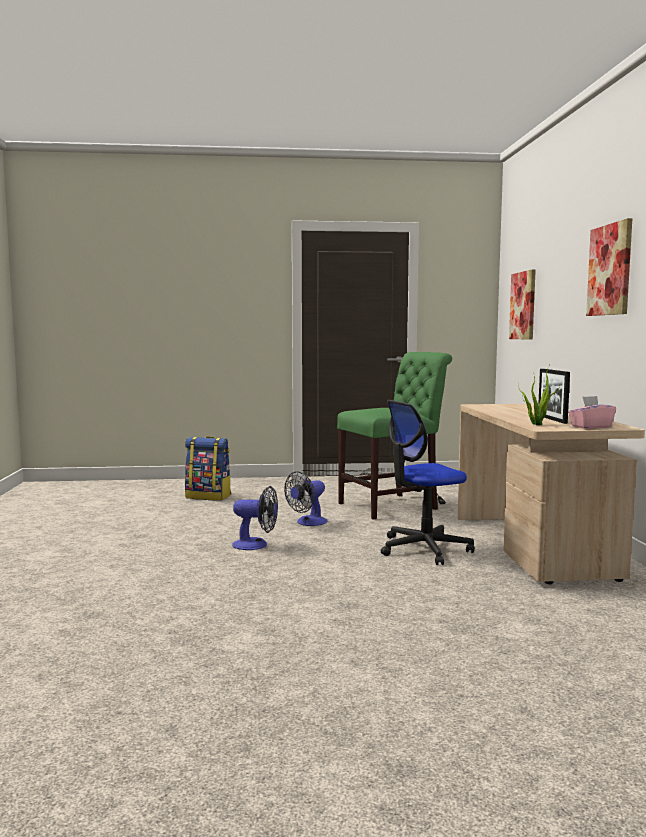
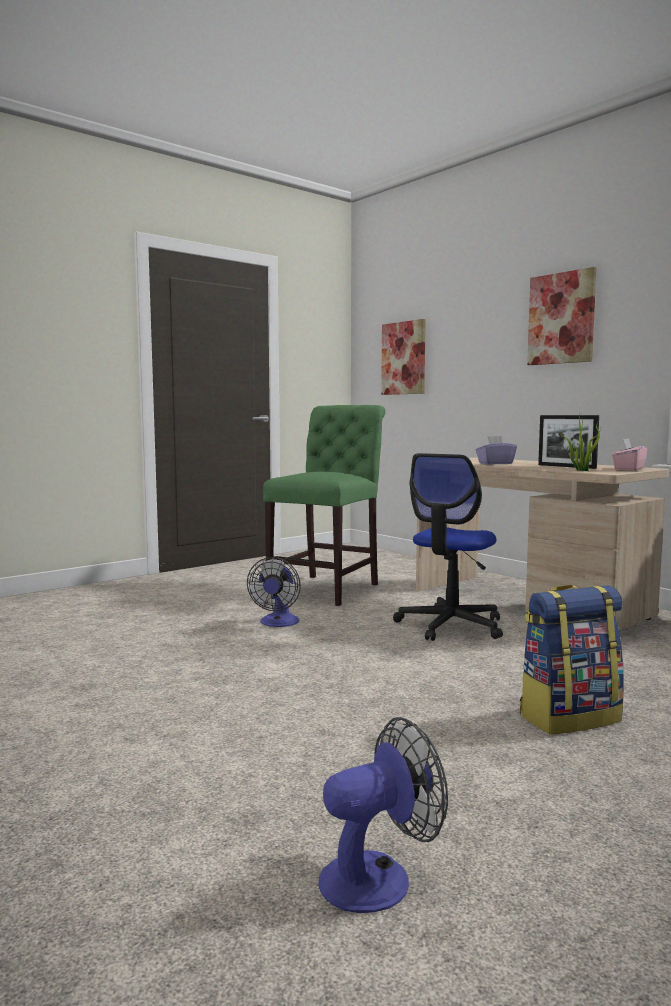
camera: 35 degrees left, 0 degrees up
(209, 496) = (83, 615): backpack -> backpack (569, 717)
(256, 545) = (273, 661): fan -> fan (379, 876)
(508, 411) = (495, 463): none -> purple tissue box

